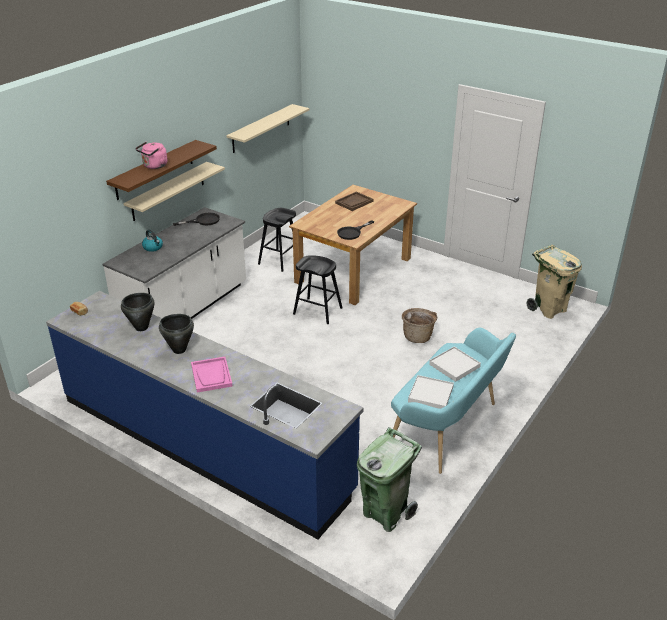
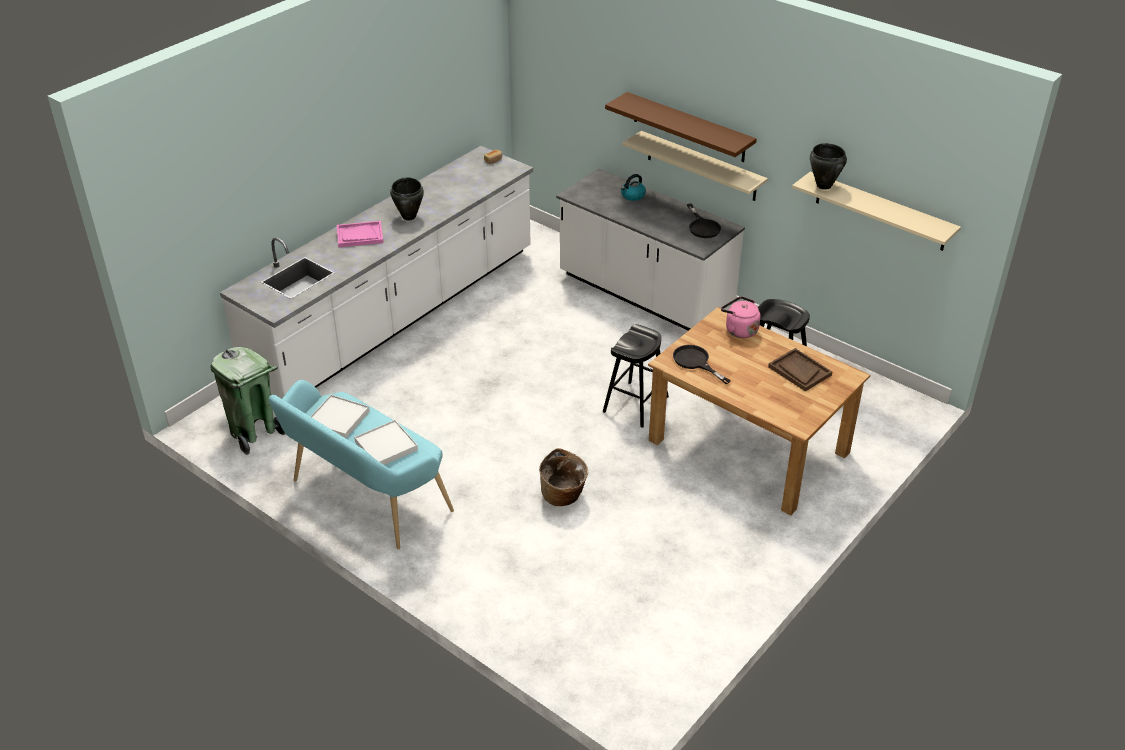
camera: 95 degrees right, 5 degrees up
(142, 328) = (455, 195): black cooking pot -> black cooking pot (823, 186)
(154, 166) = (666, 115): pink kettle -> pink kettle (739, 330)
(203, 443) = (397, 316): blue counter -> white counter
(549, 309) = (623, 669): beige trash can -> none

